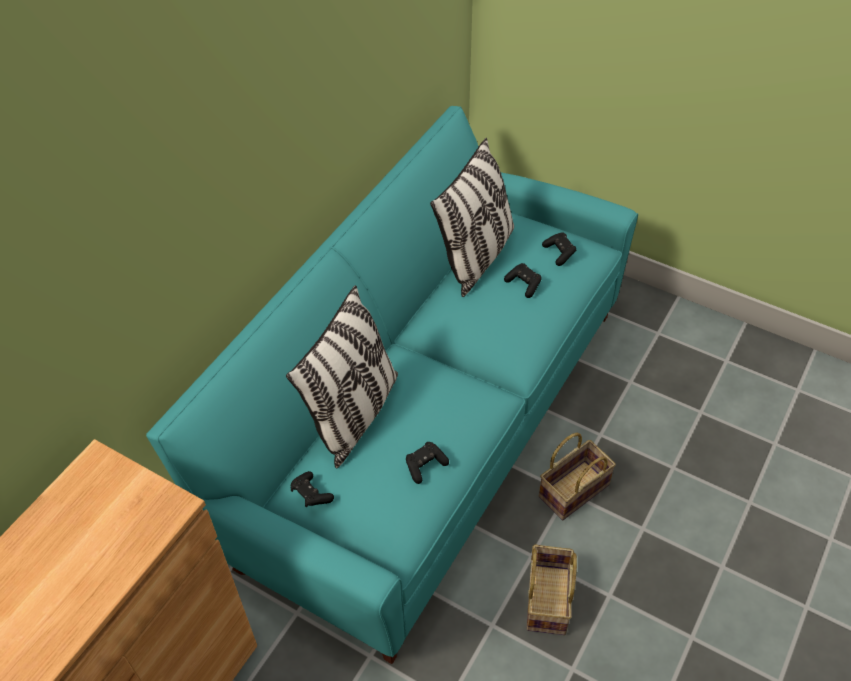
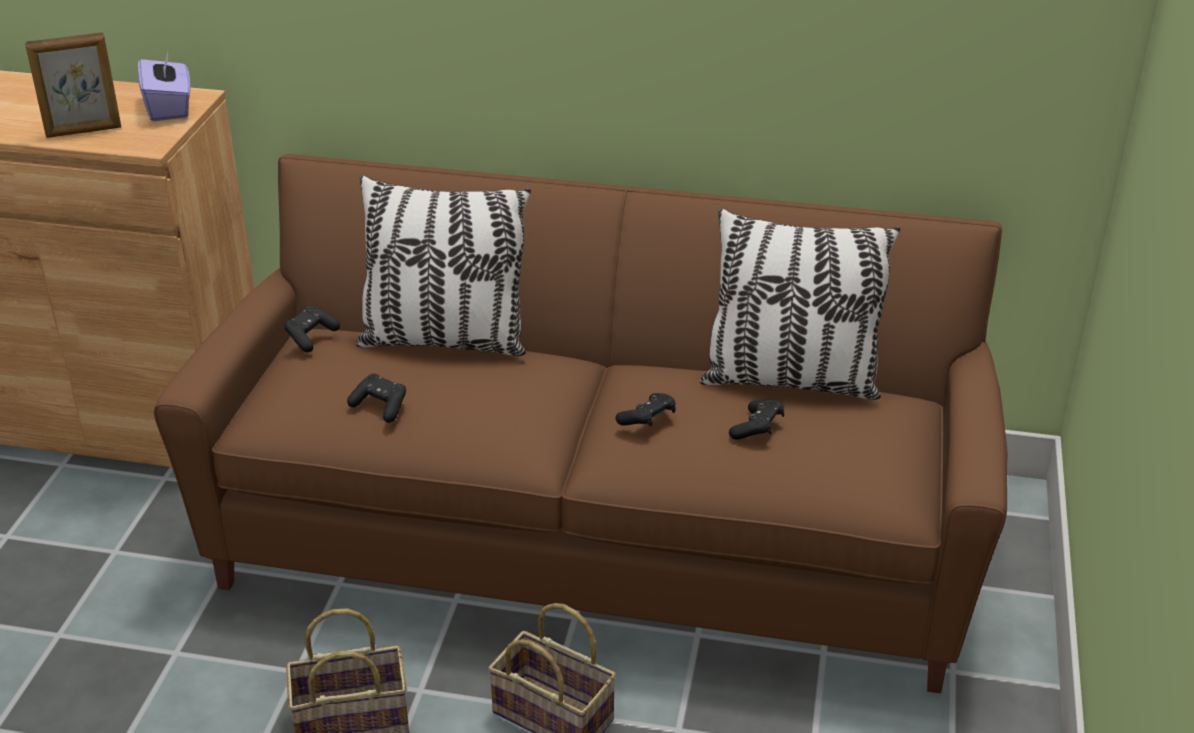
camera: 70 degrees right, 15 degrees down
(106, 483) = (169, 108): none -> purple tissue box
(114, 556) = (84, 131): none -> picture frame
(426, 426) = (597, 533): turquoise sofa -> brown sofa
(559, 253) = (852, 453): black game controller -> black game controller (648, 420)

